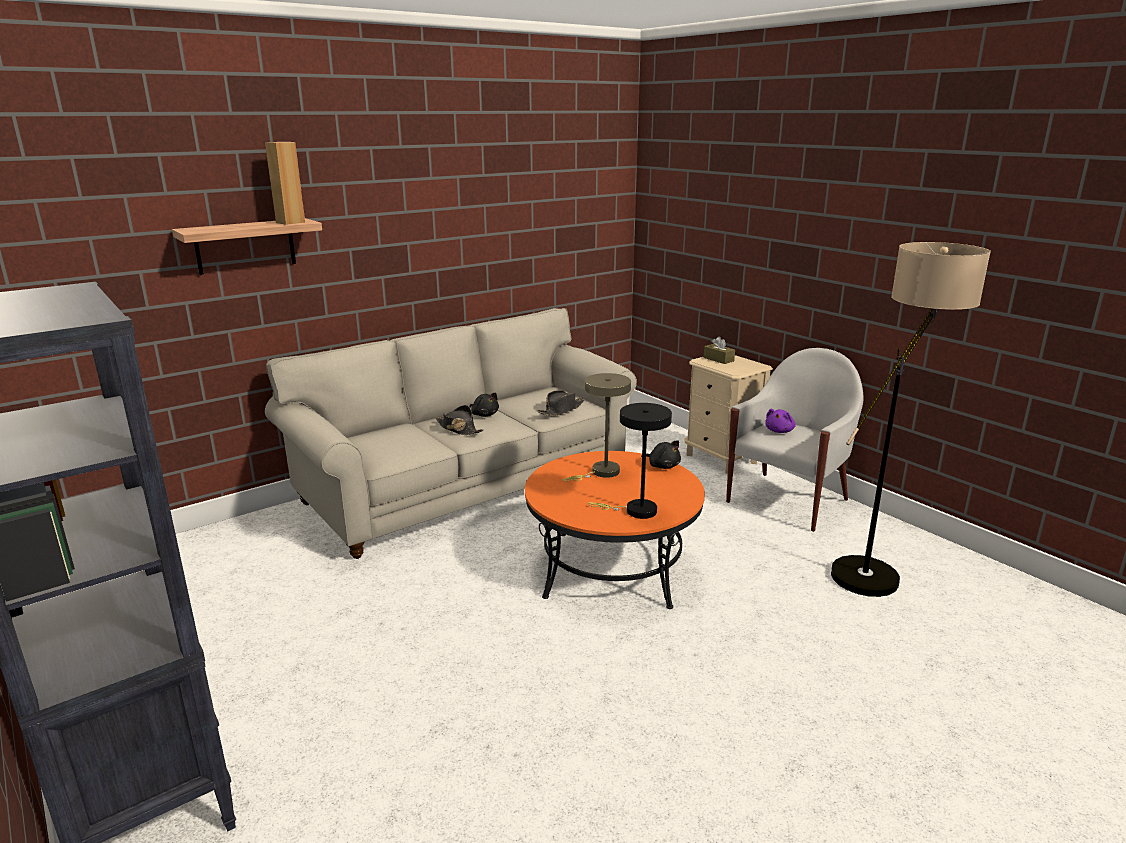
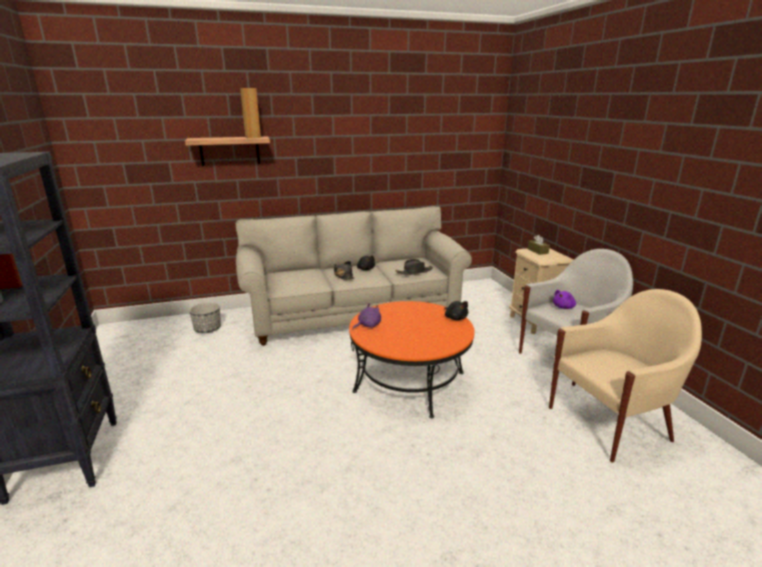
camera: 20 degrees right, 0 degrees up
(240, 550) = (207, 329): none -> planter
(554, 496) = (368, 325): none -> purple plush toy
(601, 473) = (410, 315): beige table lamp -> none
(635, 511) = (412, 344): black table lamp -> none
(877, 568) = (610, 423): floor lamp -> beige armchair

